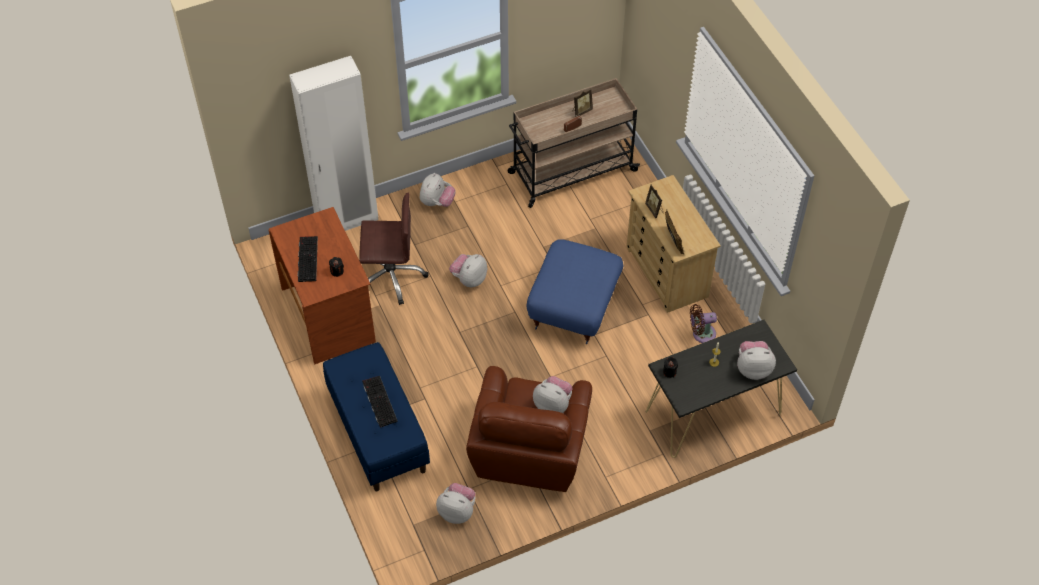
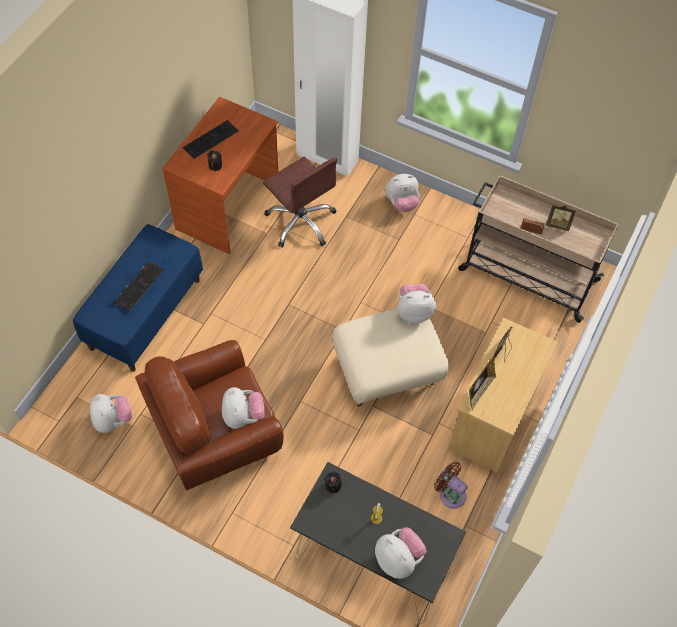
camera: 50 degrees right, 5 degrees up
(469, 279) = (346, 276): plush toy -> plush toy (414, 312)
(574, 308) = (387, 372): blue ottoman -> beige ottoman

